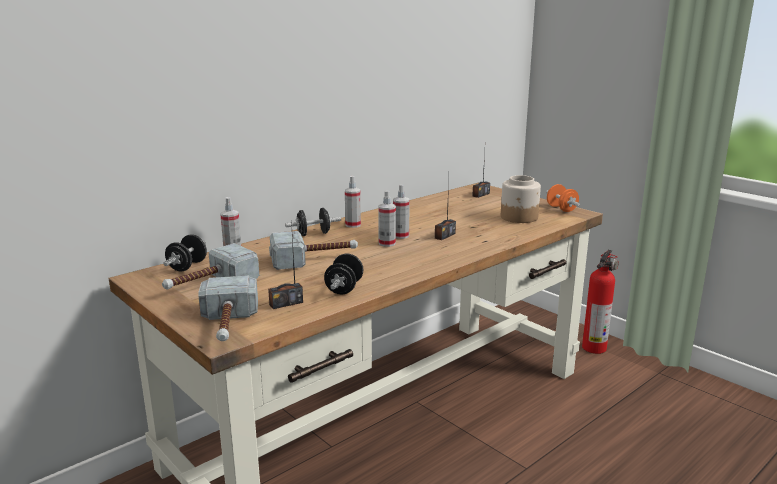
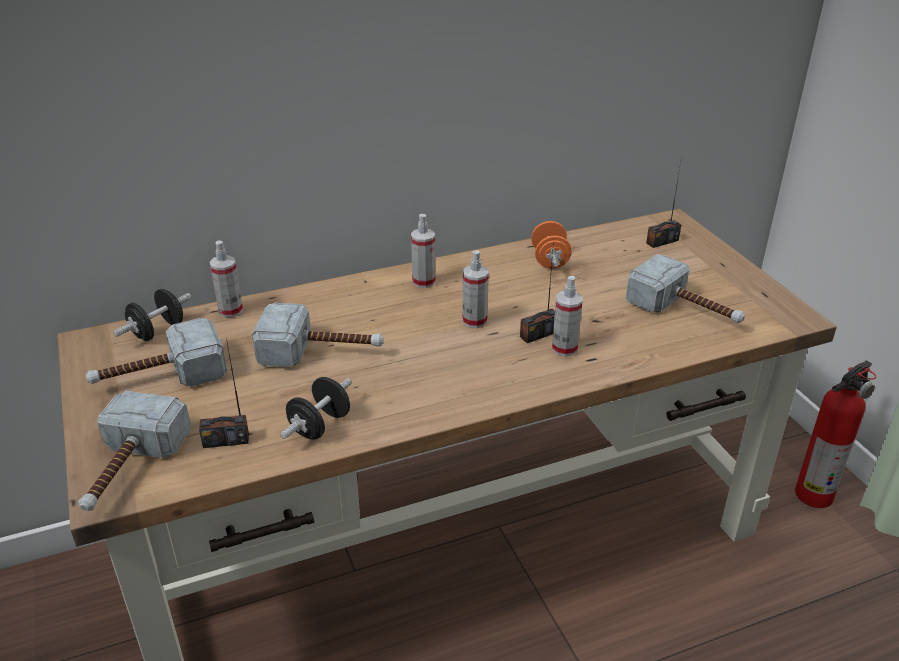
camera: 20 degrees right, 15 degrees up
(313, 234) = (357, 292): black dumbbell -> none
(387, 243) = (443, 335): spray bottle -> spray bottle (564, 348)
(519, 217) = (685, 311): jar -> hammer
(561, 209) = (771, 302): orange dumbbell -> orange dumbbell (549, 260)

